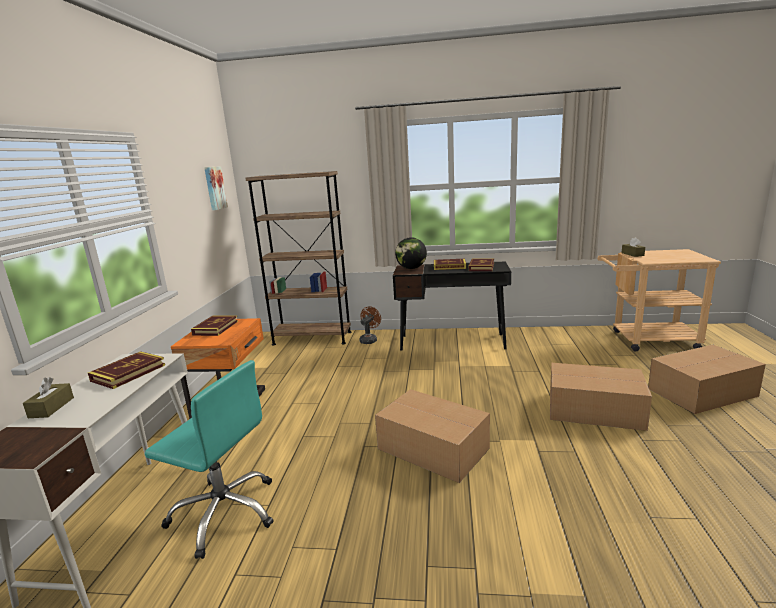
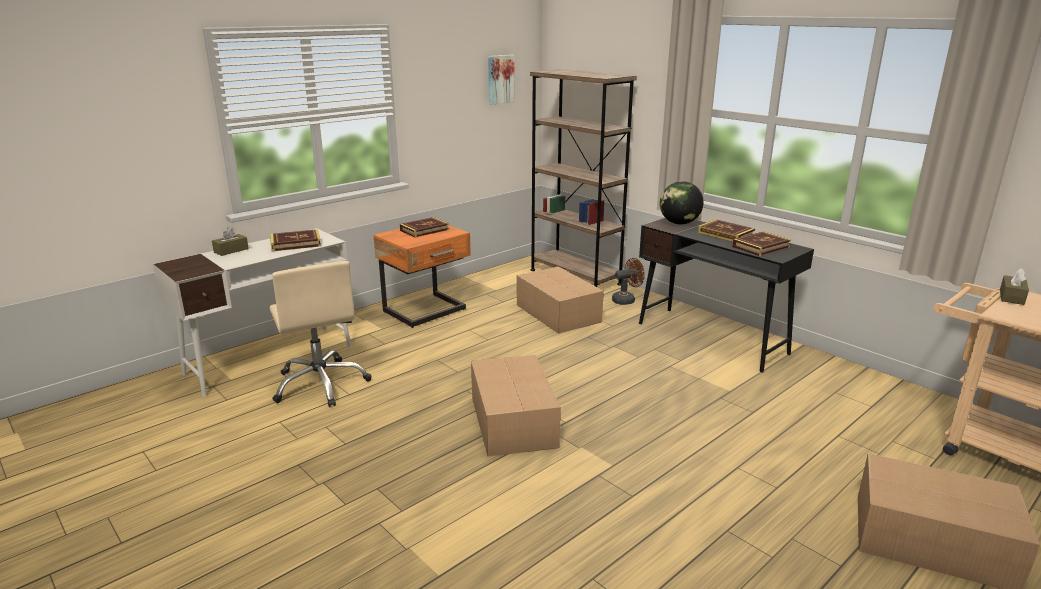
camera: 40 degrees right, 5 degrees up
(225, 512) = (321, 384): turquoise office chair -> beige office chair
(593, 409) = (734, 476): cardboard box -> cardboard box (558, 312)

